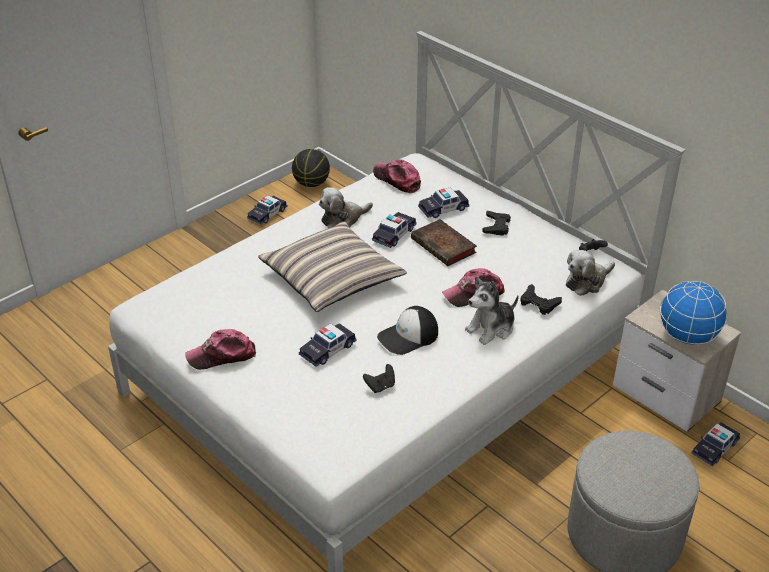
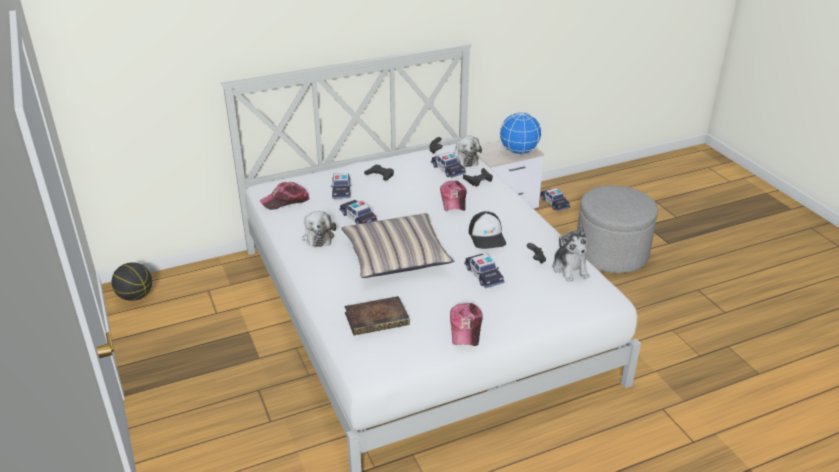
camera: 70 degrees left, 5 degrees down
(267, 214) = (157, 333): toy car -> toy car (448, 169)
(445, 246) = (389, 200): book -> book (378, 318)
(491, 328) = (494, 203): plush toy -> plush toy (570, 269)

